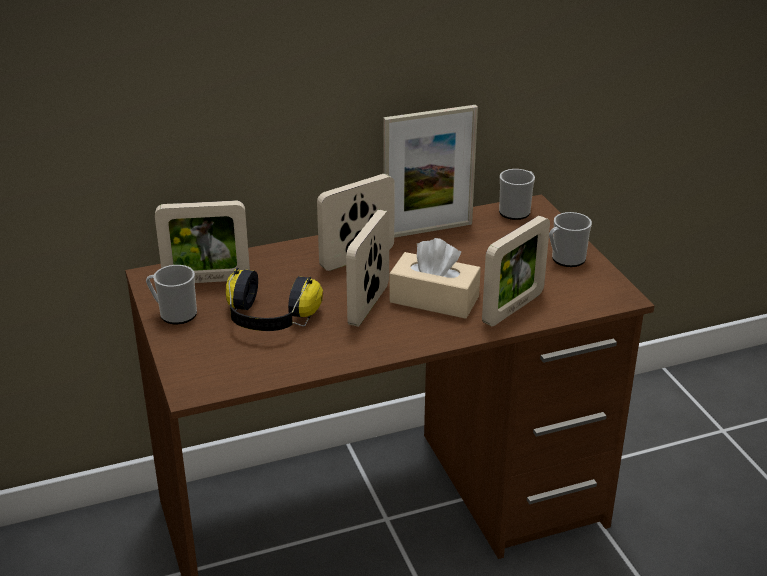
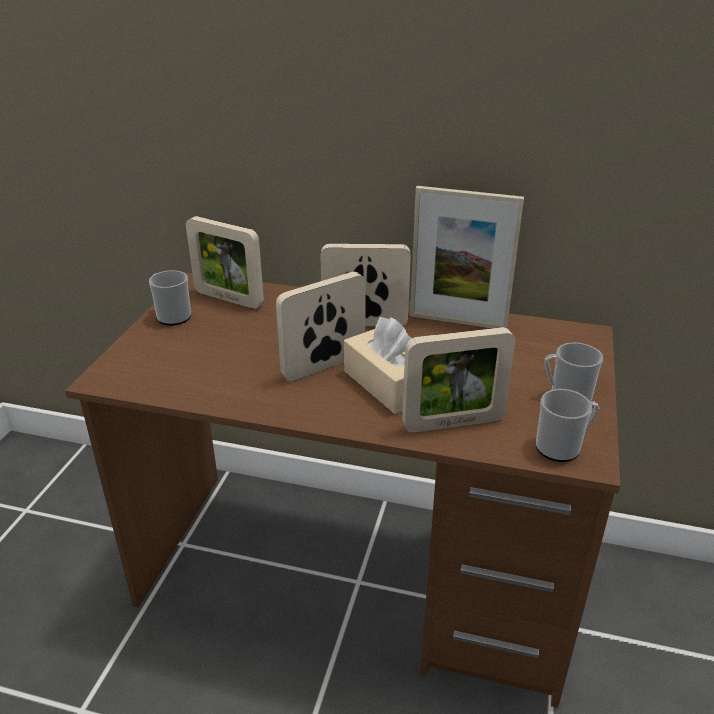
camera: 35 degrees right, 0 degrees up
(269, 320) = (230, 347): headphones -> none
(517, 211) = (567, 333): mug -> mug (562, 447)

